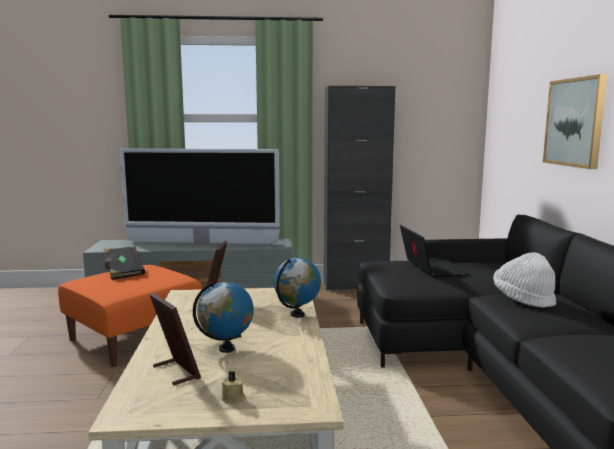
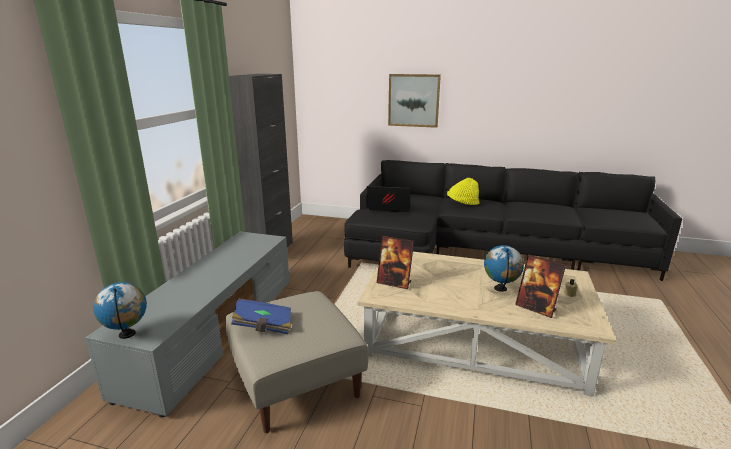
camera: 70 degrees left, 10 degrees up
(123, 272) = (263, 326): black book -> blue book
(133, 338) = (297, 381): orange ottoman -> beige ottoman
(176, 372) = (536, 308): picture frame -> picture frame turned 120 degrees counterclockwise
(202, 243) = (209, 270): television -> none
(297, 314) = (446, 260): globe -> globe (127, 334)
(523, 298) = (462, 203): white hat -> yellow hat

